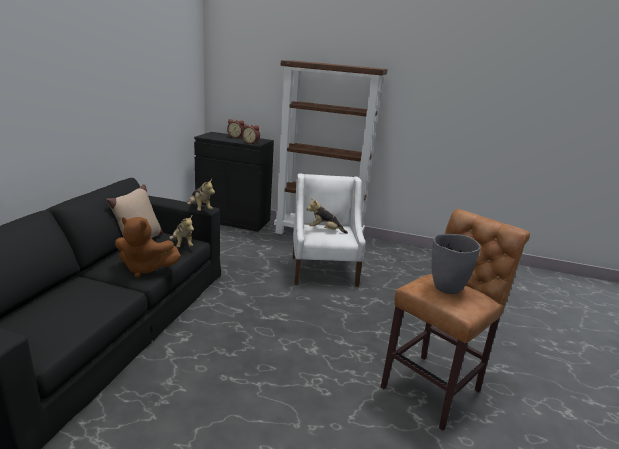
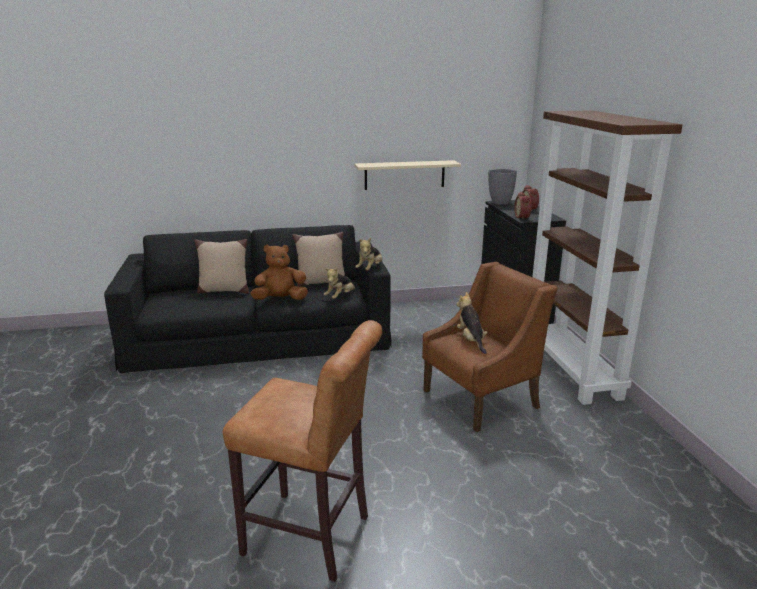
camera: 65 degrees right, 0 degrees up
(64, 290) = (224, 290): none -> beige pillow
(143, 121) = (404, 175): none -> beige shelf
(145, 269) = (280, 299): brown plush toy -> brown plush toy turned 90 degrees clockwise
(324, 270) = (481, 398): white armchair -> brown armchair
(447, 288) = (289, 398): grey vase -> grey vase (500, 203)

